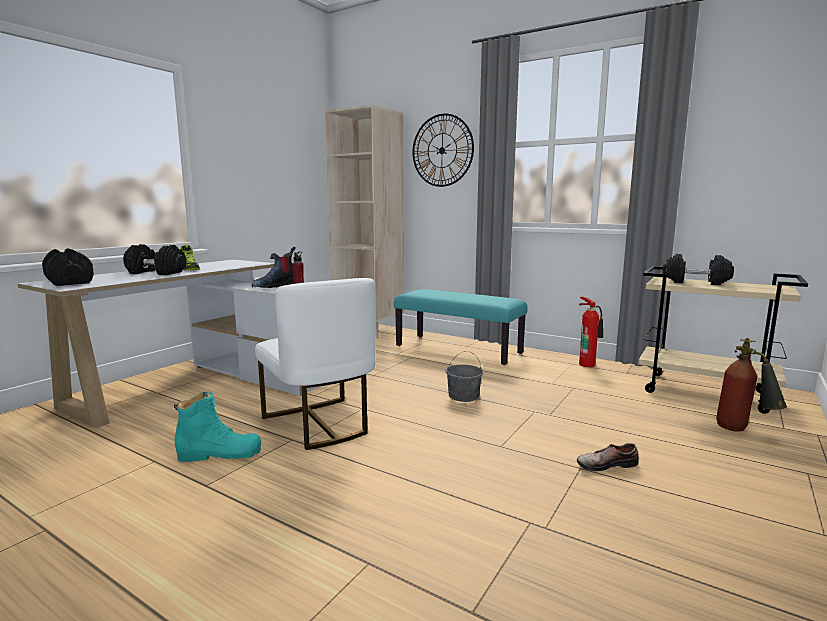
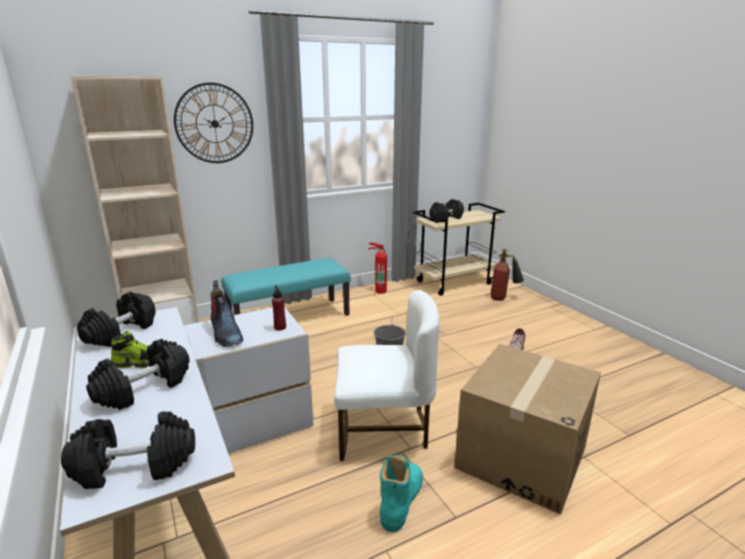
camera: 60 degrees left, 10 degrees up
(228, 263) = (121, 332): none -> black dumbbell
(331, 509) = (521, 457): none -> cardboard box

